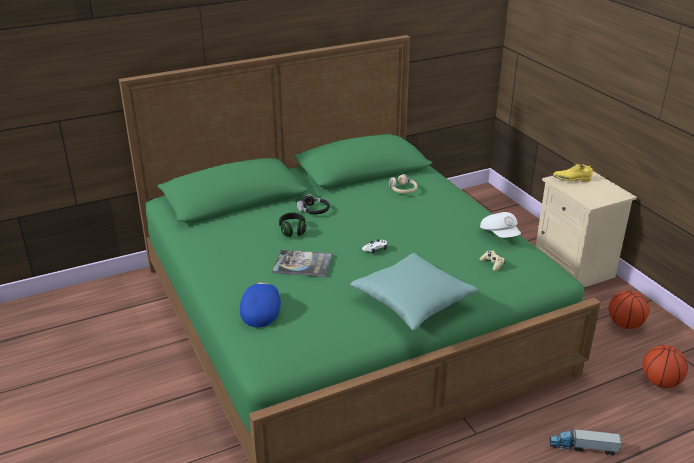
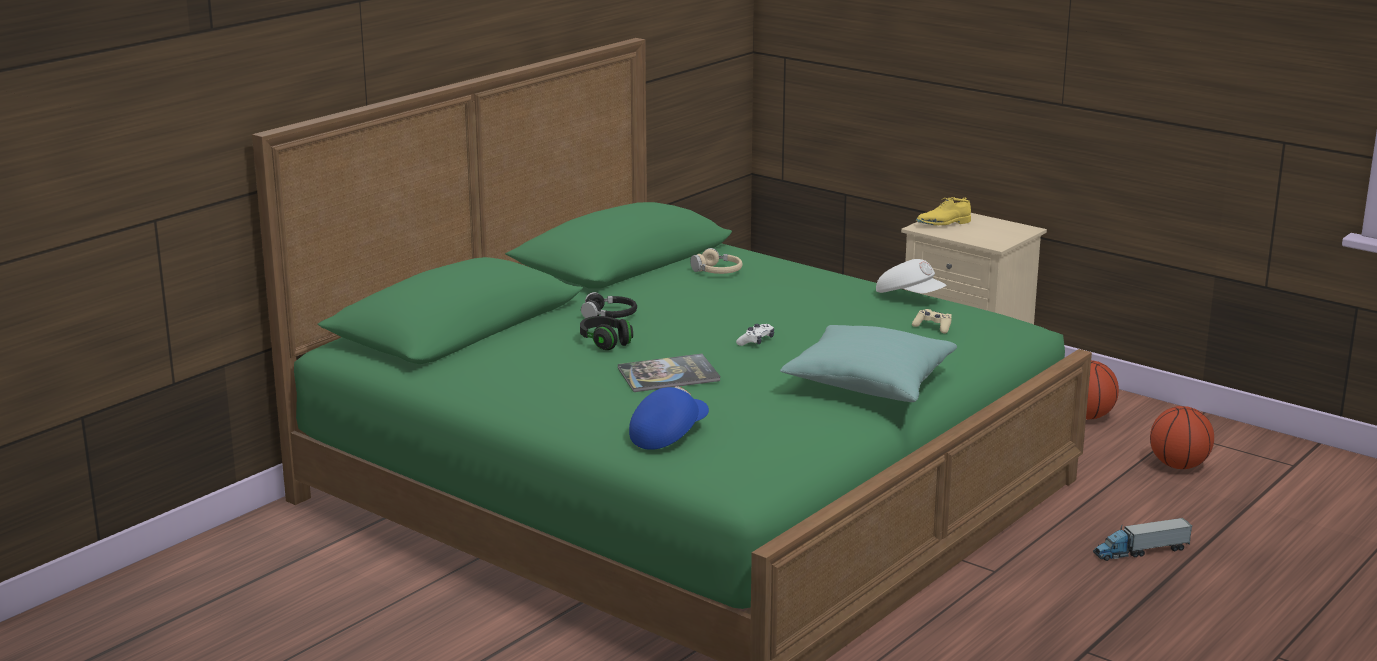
camera: 25 degrees left, 10 degrees down
(261, 312) = (668, 435): blue cap -> blue cap turned 60 degrees clockwise

